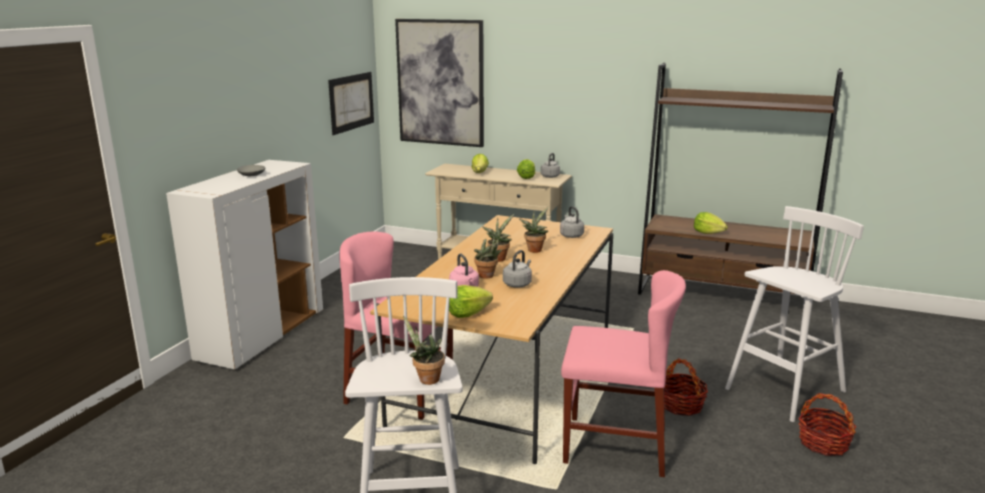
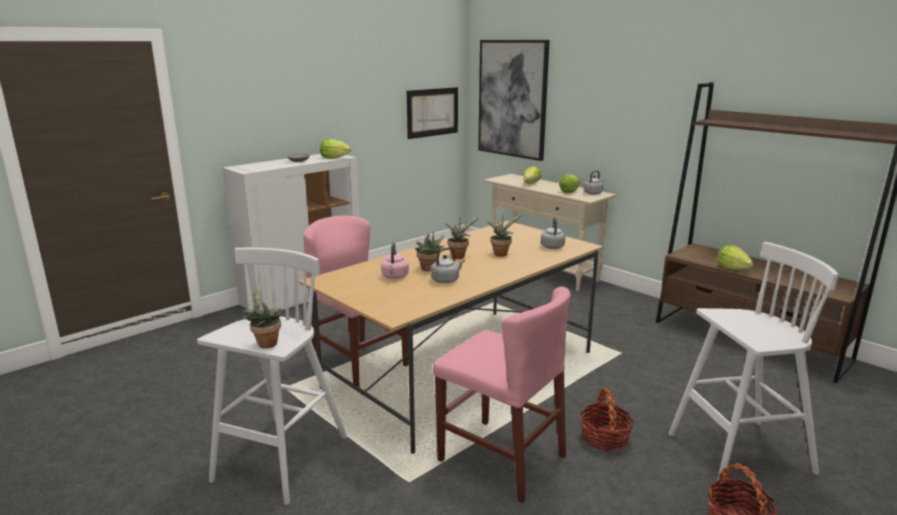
camera: 25 degrees right, 0 degrees up
(468, 314) = (370, 297): lettuce -> lettuce (334, 158)

